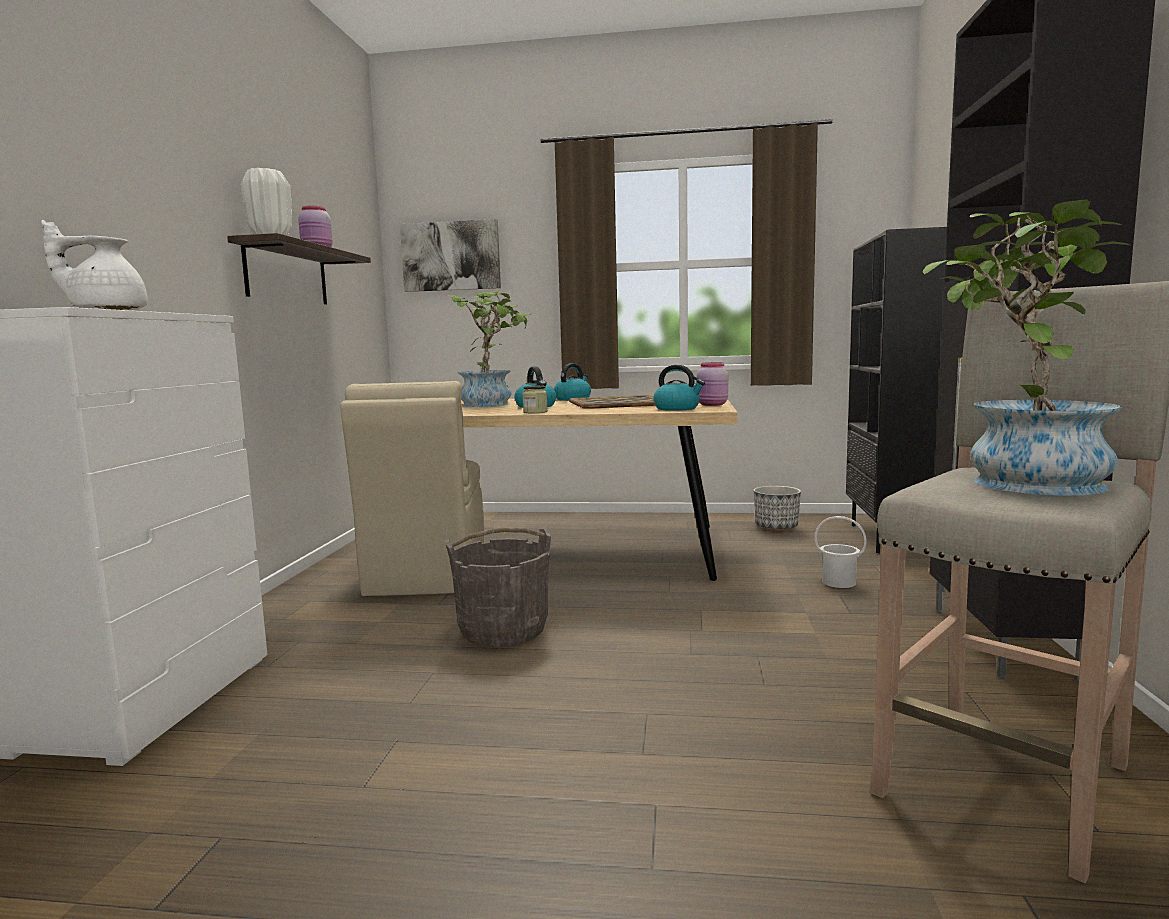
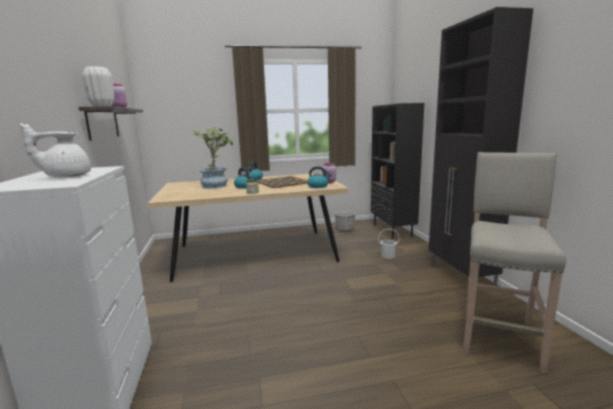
camera: 20 degrees left, 5 degrees up
(425, 575) = (200, 278): beige chair -> none
(451, 256) = (175, 104): picture -> none
(503, 629) = (263, 304): grey bucket -> none
(1017, 480) = (508, 230): potted plant -> none

